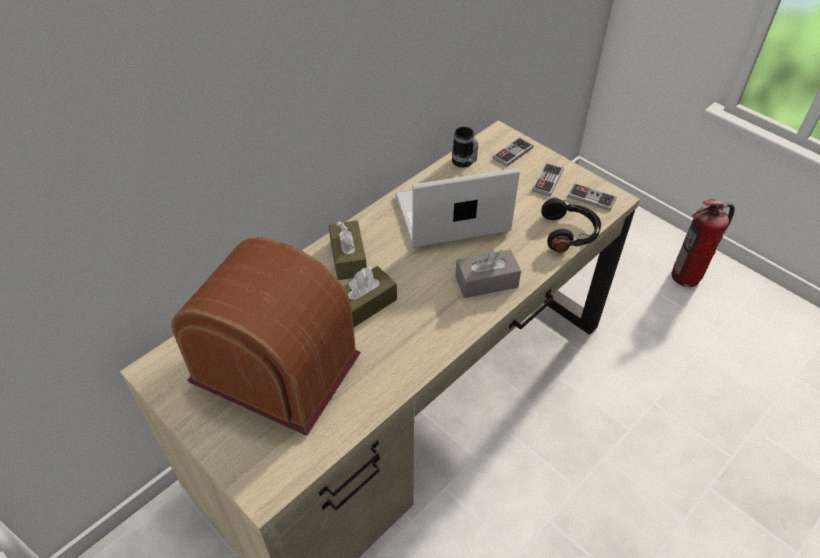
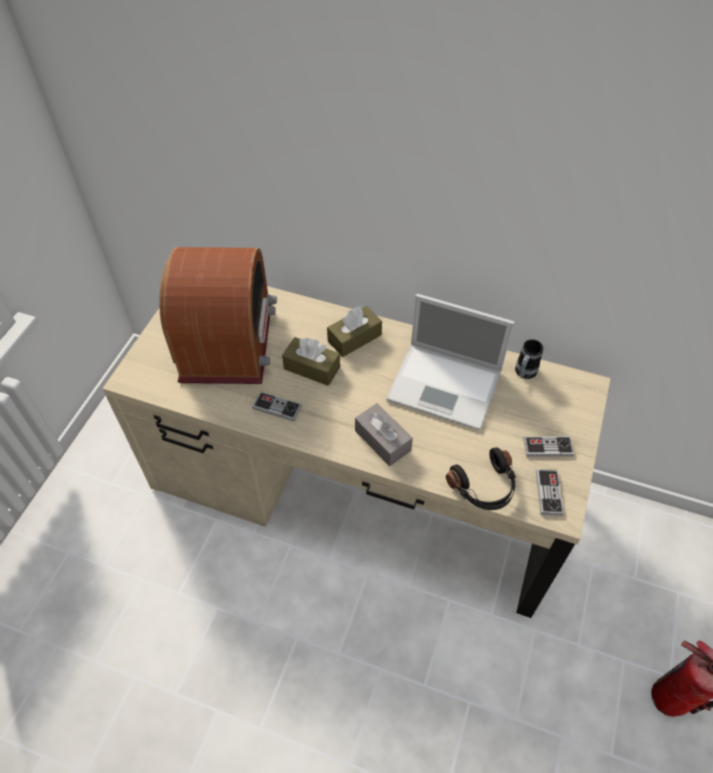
camera: 65 degrees right, 5 degrees up
(449, 215) = (446, 386): laptop -> laptop turned 150 degrees clockwise
(512, 153) = (568, 406): game controller -> game controller (277, 407)

